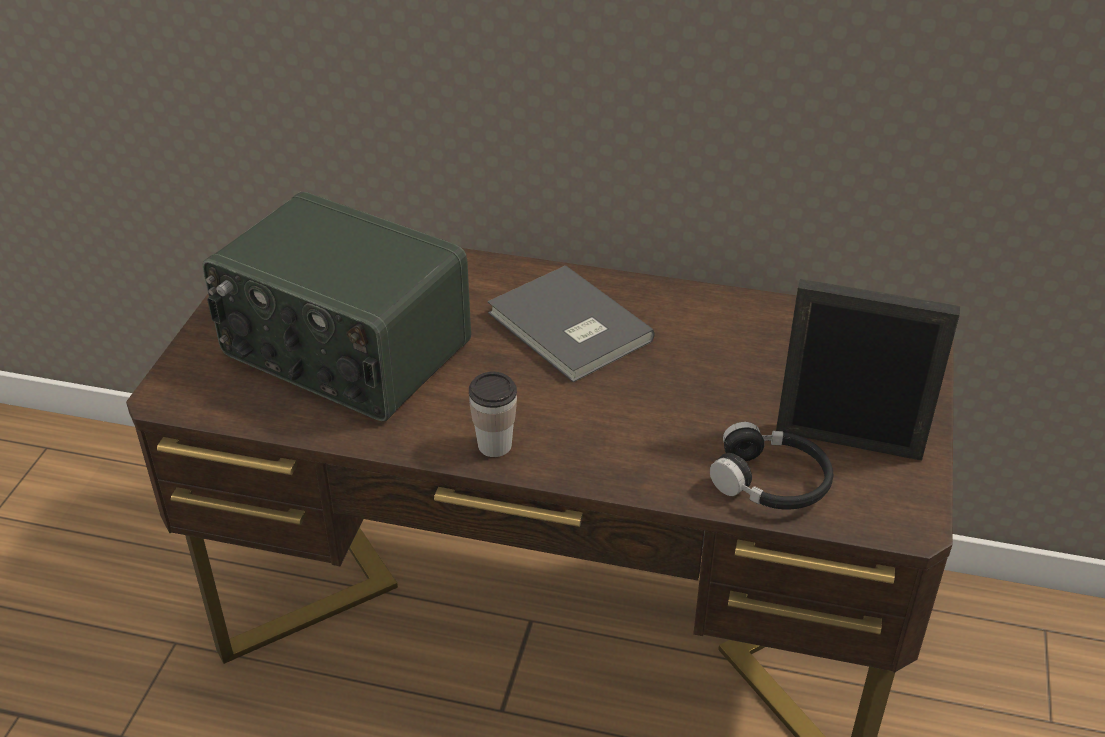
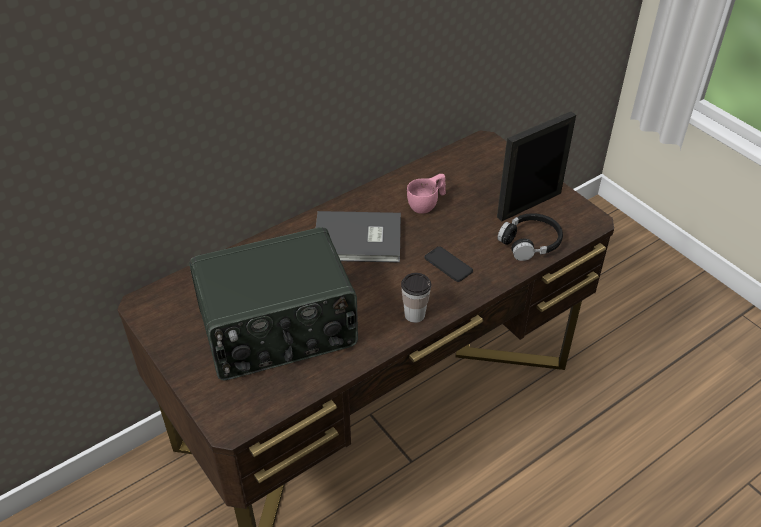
camera: 50 degrees left, 5 degrees up
(623, 426) = (448, 264): none -> phone
(714, 348) = (427, 204): none -> pink cup

